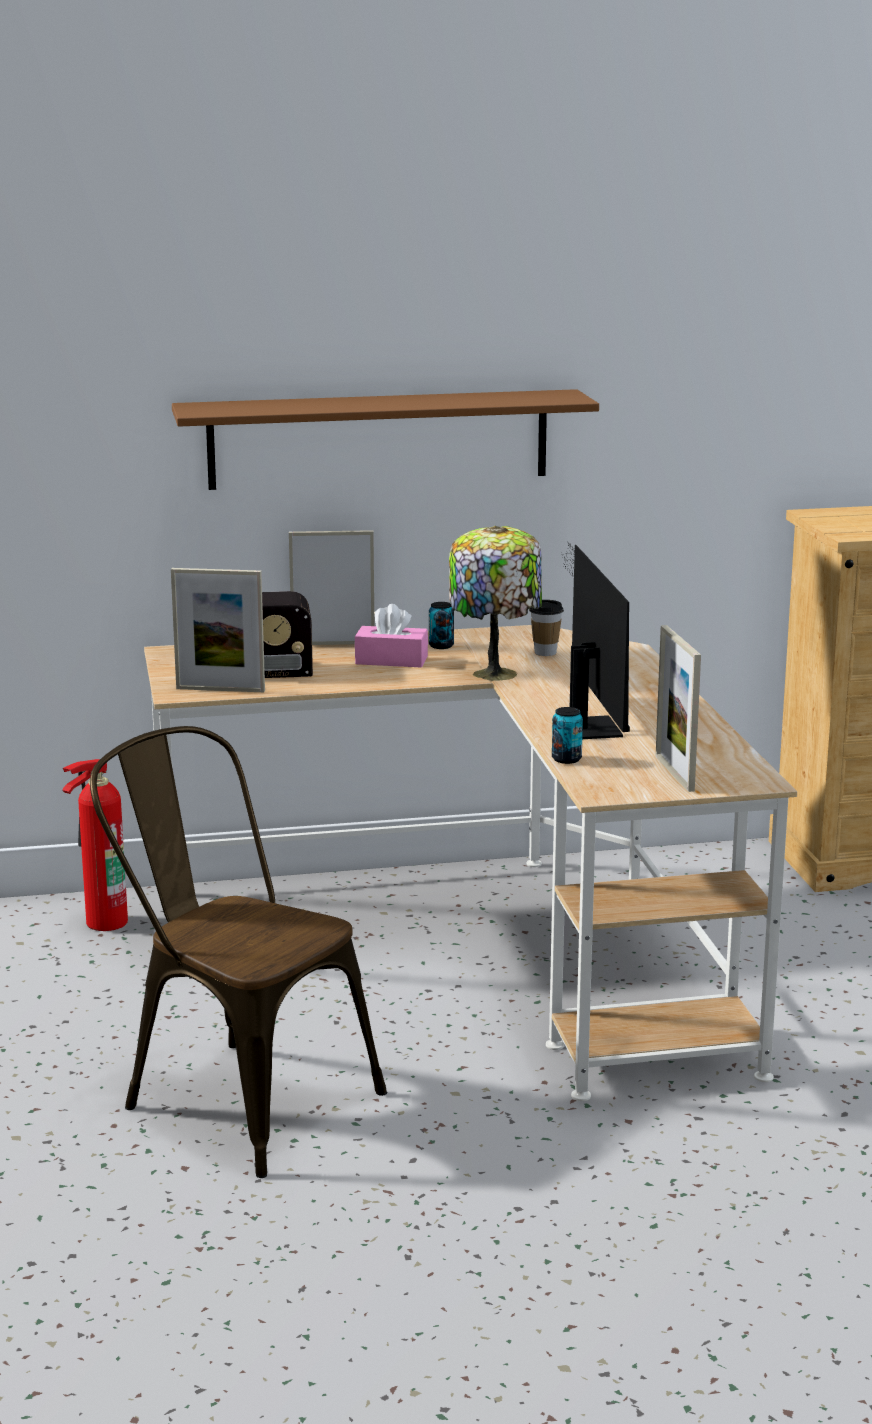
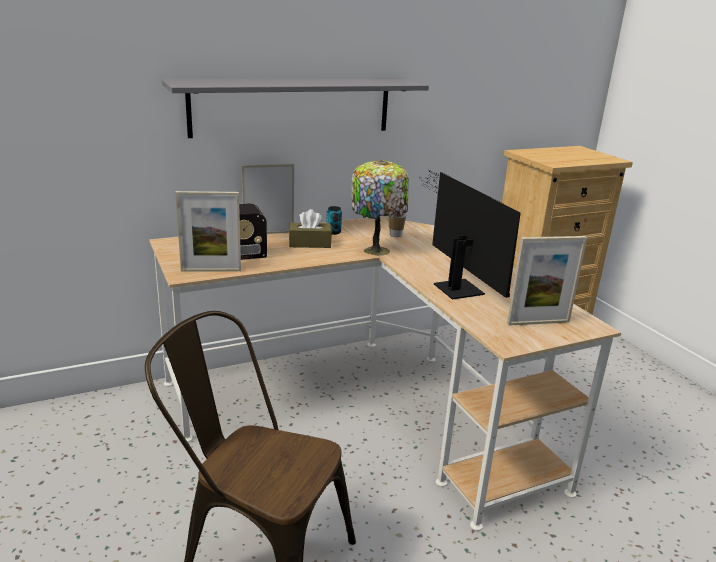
camera: 15 degrees left, 5 degrees up
(101, 923) = (131, 411): fire extinguisher -> none
(378, 439) = (292, 106): brown shelf -> grey shelf
(391, 660) = (310, 243): pink tissue box -> brown tissue box
(566, 759) = (464, 315): can -> none
(674, 773) = (538, 322): picture frame -> picture frame turned 75 degrees counterclockwise

